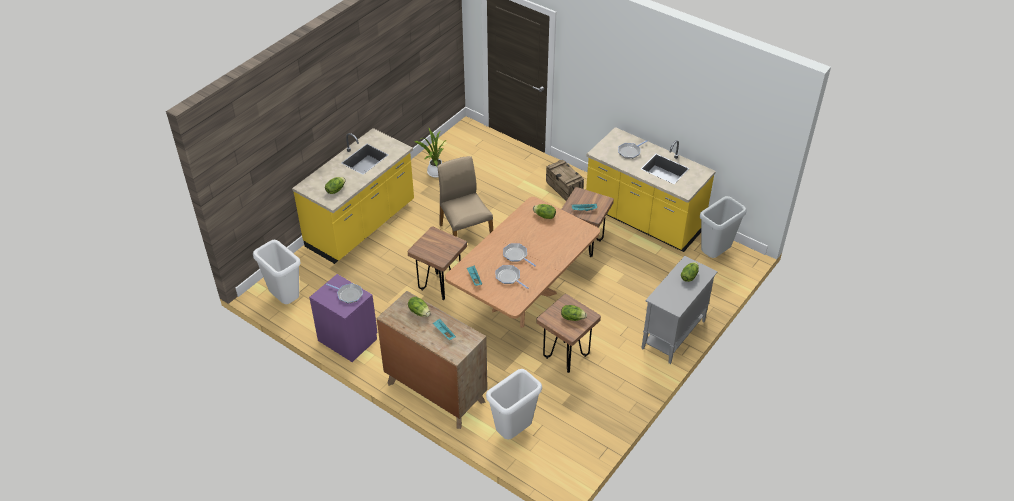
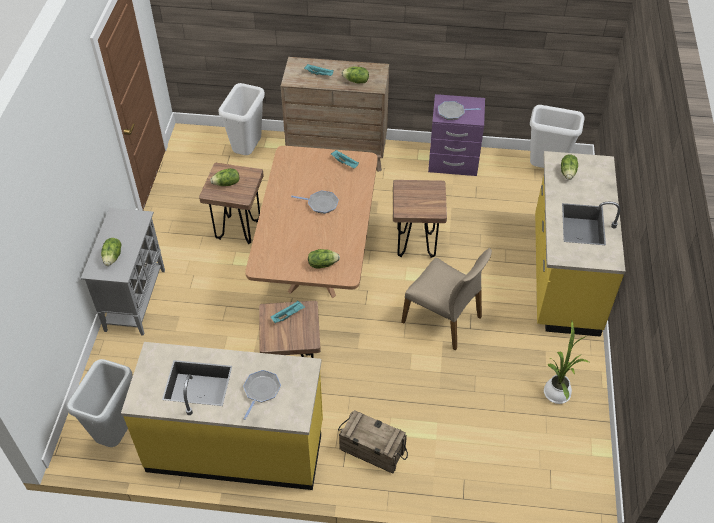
camera: 150 degrees right, 5 degrees up
(509, 277) = (311, 178): frying pan -> none

